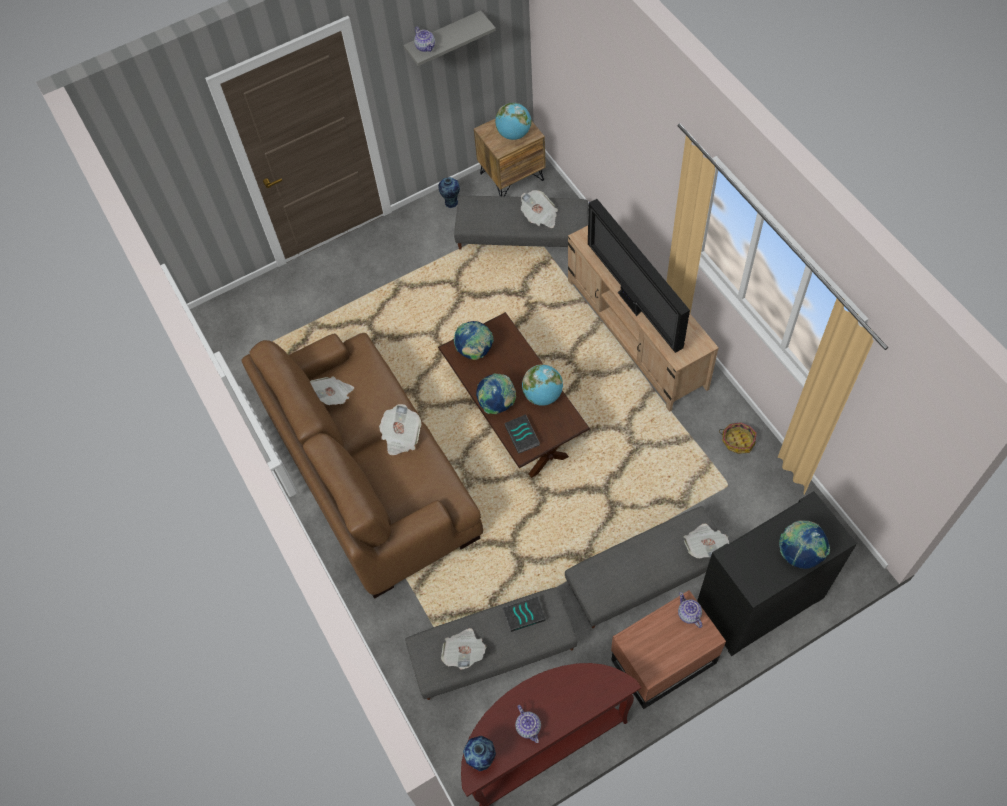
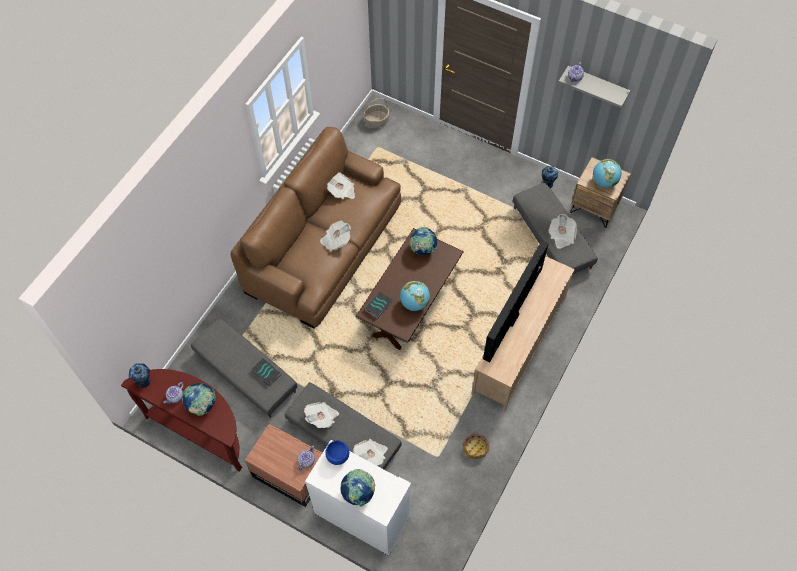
camera: 55 degrees right, 0 degrees up
(231, 325) = (376, 121): none -> basket
(464, 652) = (226, 352): newspaper -> newspaper (322, 418)
(497, 404) = (392, 281): globe -> globe (202, 405)
(739, 553) = (338, 456): none -> blue bowl
(759, 603) = (361, 515): black cabinet -> white cabinet

